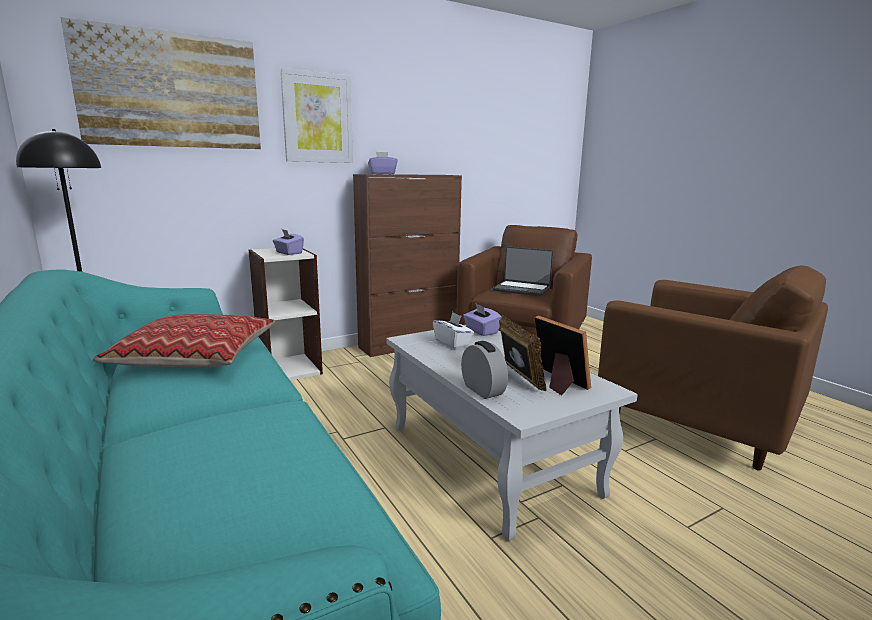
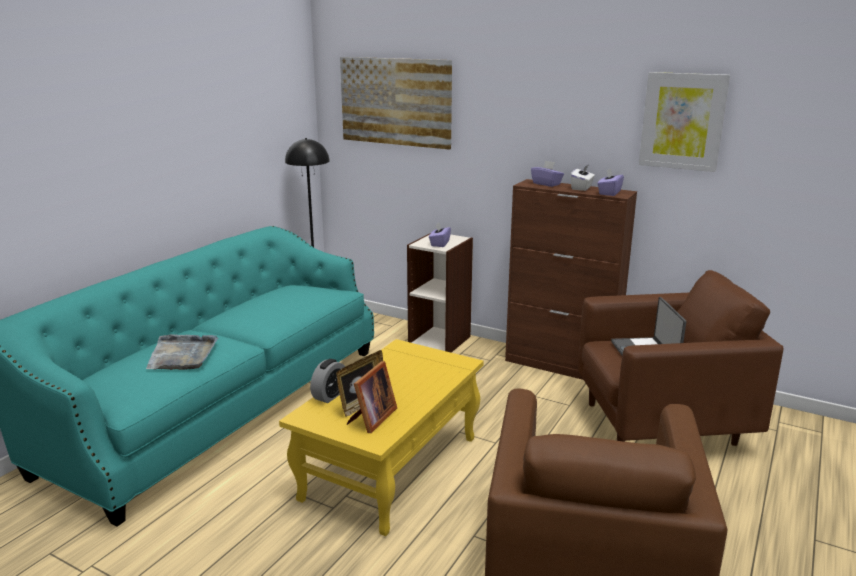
camera: 60 degrees right, 5 degrees up
(197, 356) = (282, 303): pillow -> none
(243, 453) = (182, 355): none -> grey tray
(317, 118) = (501, 123): picture -> picture (682, 121)
(452, 343) = (412, 363): white tissue box -> white tissue box (582, 188)
(481, 331) = (456, 366): purple tissue box -> purple tissue box (609, 193)
(489, 458) = (392, 467): white coffee table -> yellow coffee table

